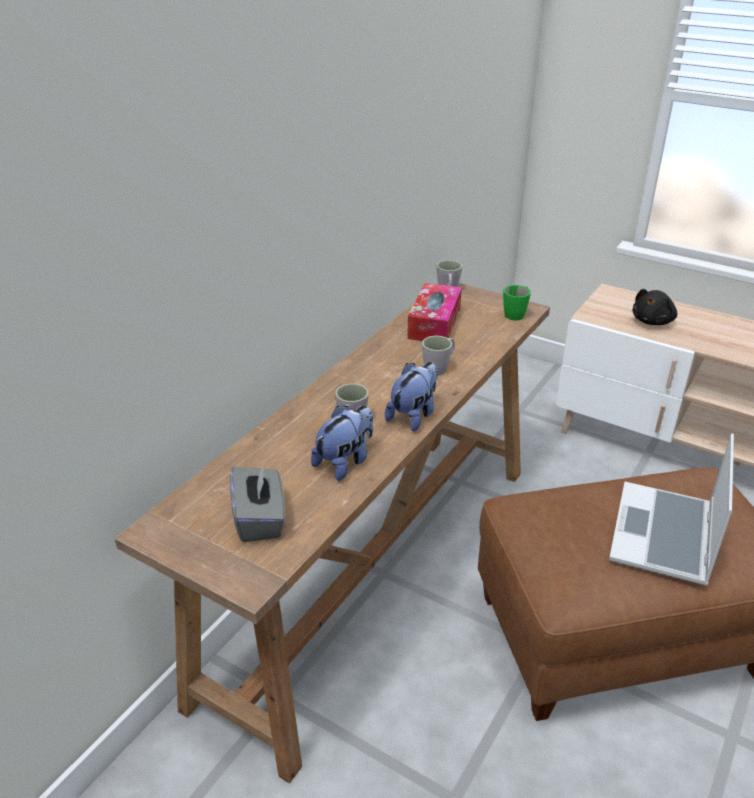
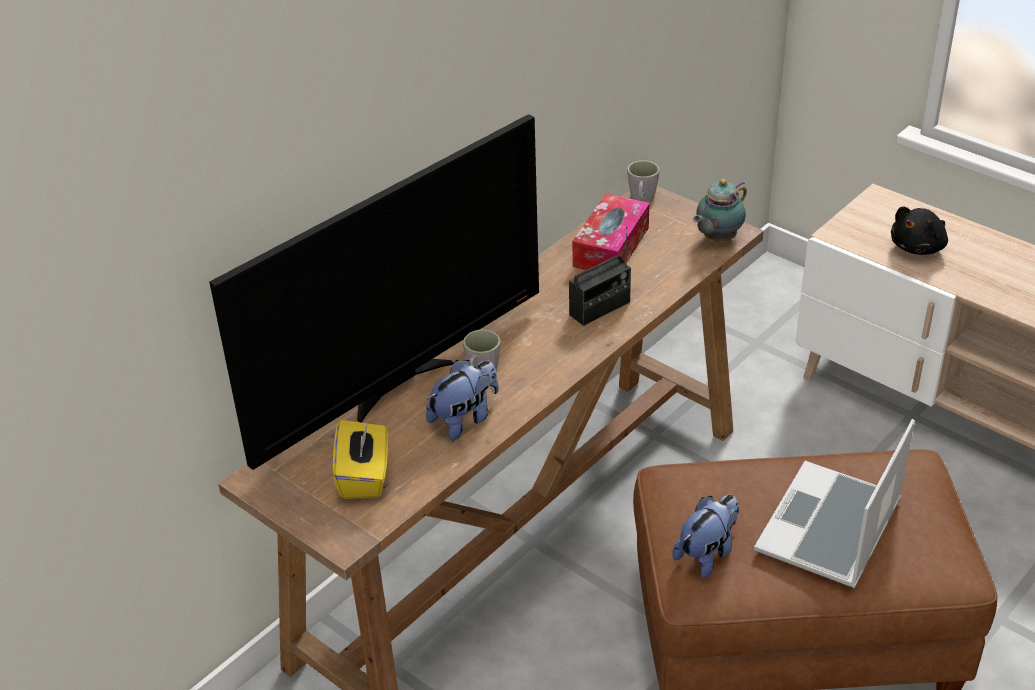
camera: 10 degrees right, 5 degrees up
(260, 520) = (364, 476): grey tissue box -> yellow tissue box
(279, 438) = (399, 385): none -> television
(414, 415) = (553, 369): plush toy -> plush toy (707, 553)
(439, 367) = (600, 308): grey mug -> radio
(516, 313) = (717, 239): green mug -> teapot

